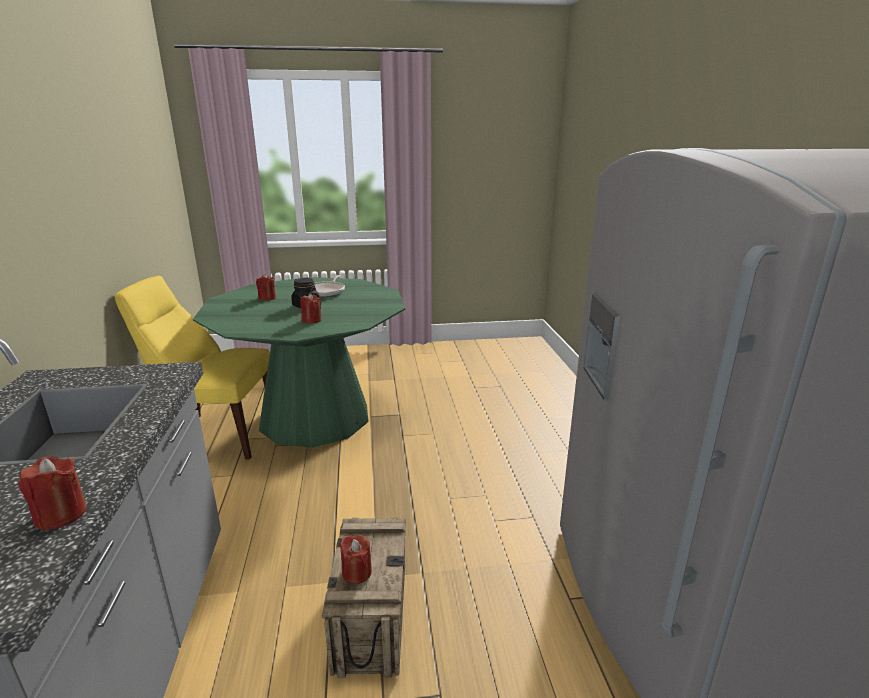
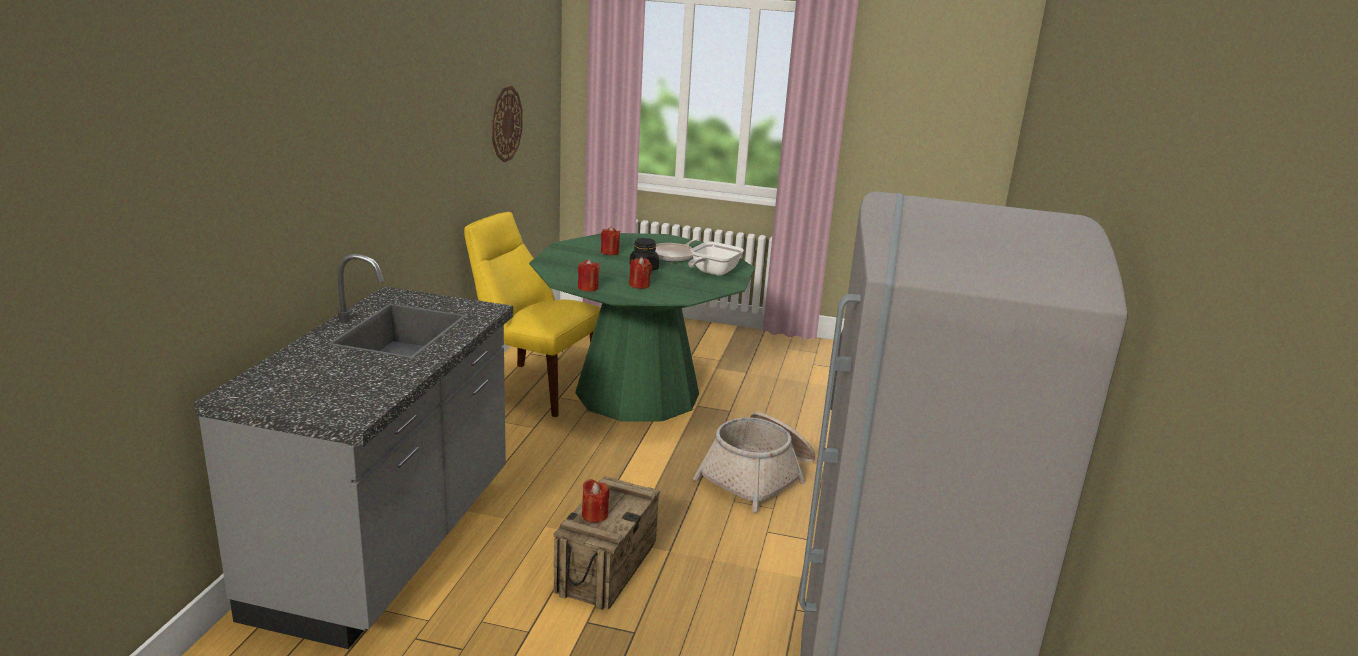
camera: 20 degrees right, 0 degrees up
(61, 514) = (390, 386): red candle -> red candle (588, 288)
(136, 192) = (506, 124): none -> wall clock
(367, 299) = (712, 273): none -> frying pan
(456, 468) = (758, 476): none -> basket

